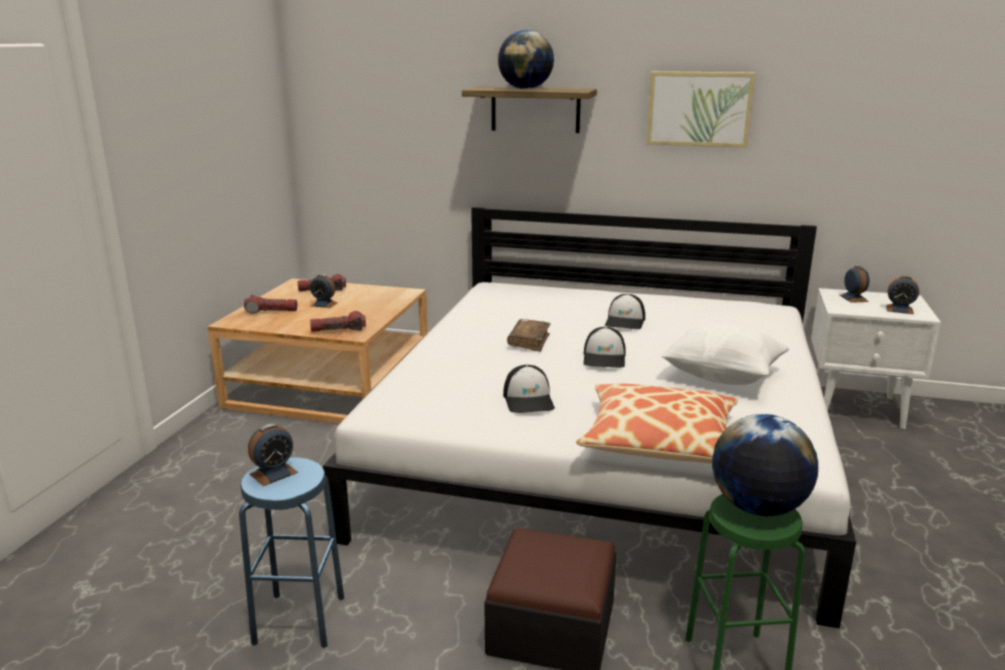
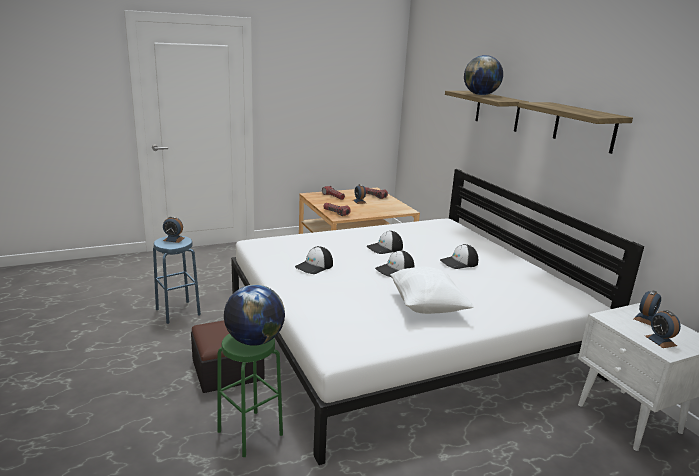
camera: 50 degrees right, 0 degrees up
(529, 341) = (385, 248): brown book -> cap
(660, 440) = (314, 307): pillow -> none
(699, 109) = (584, 127): picture -> shelf

